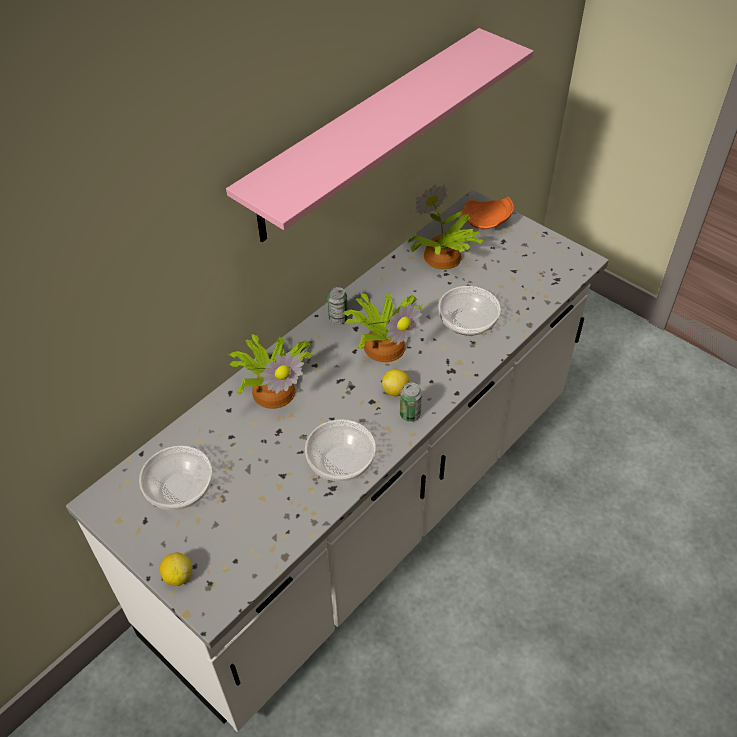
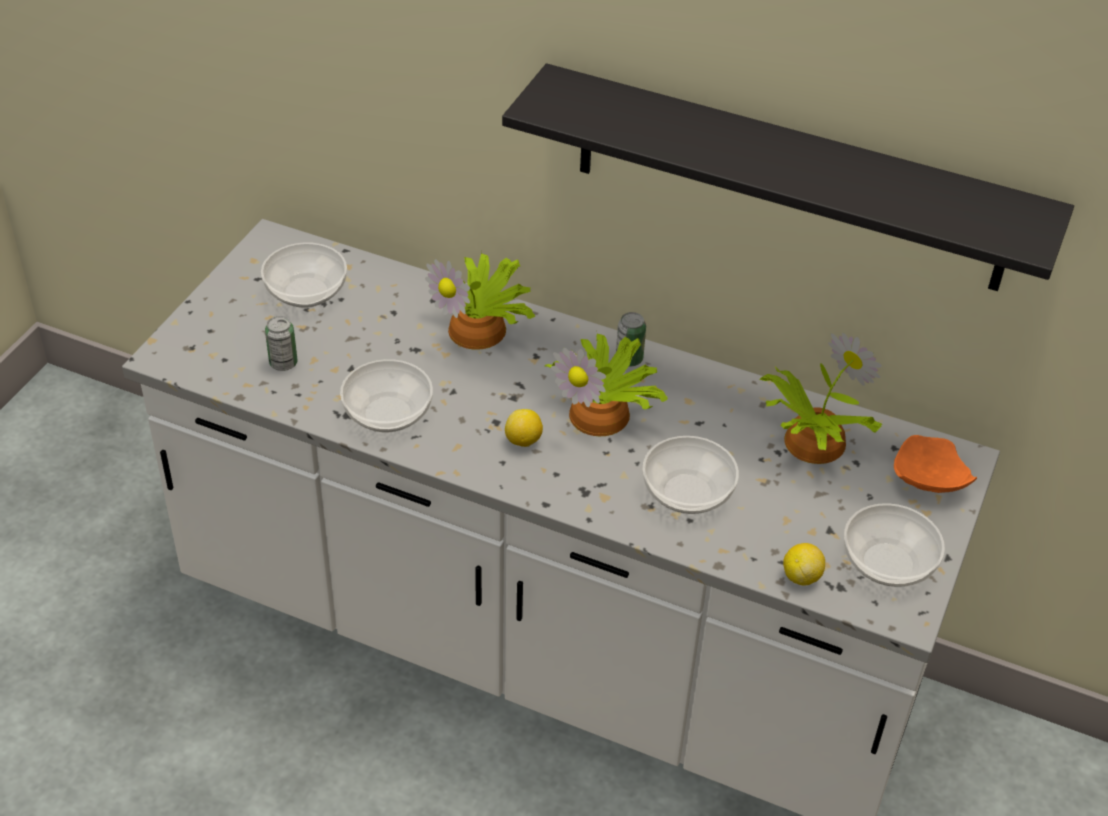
camera: 70 degrees right, 5 degrees down
(178, 576) = (195, 322): lemon -> lemon (801, 576)
(365, 134) = (789, 179): pink shelf -> black shelf
(410, 414) = (488, 463): can -> can (283, 363)
(543, 256) = (886, 562): none -> bowl

